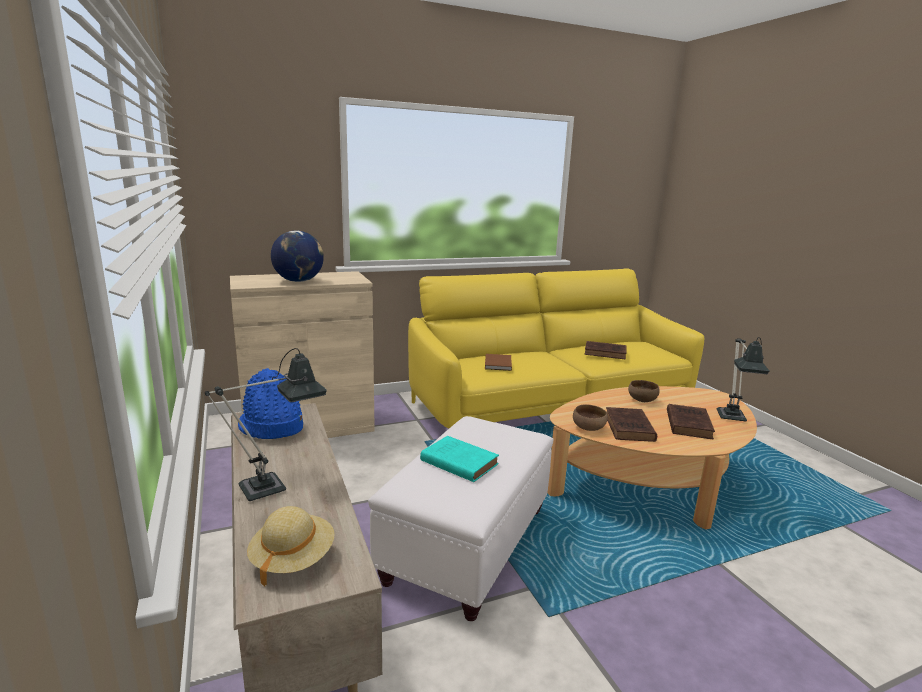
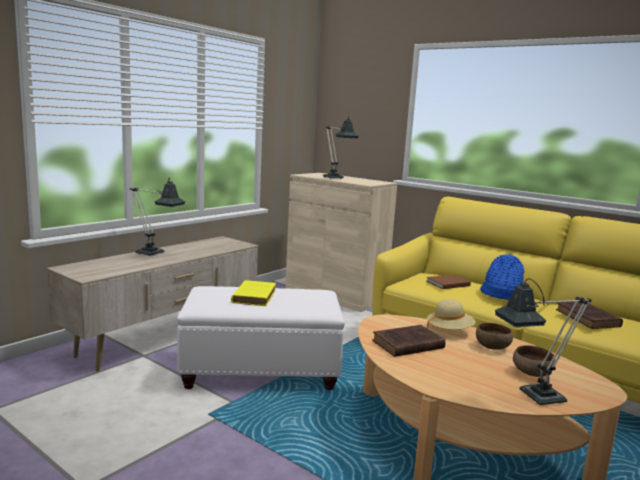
camera: 60 degrees right, 5 degrees down
(271, 427) = (215, 243): blue hat -> blue hat (501, 294)
(292, 559) = (94, 267): beige hat -> beige hat (449, 331)
(299, 281) = (335, 178): globe -> table lamp
(457, 462) = (254, 296): turquoise book -> yellow book
(589, 428) = (378, 329): brown bowl -> brown bowl (531, 374)
(688, 424) = (469, 372): brown book -> none

